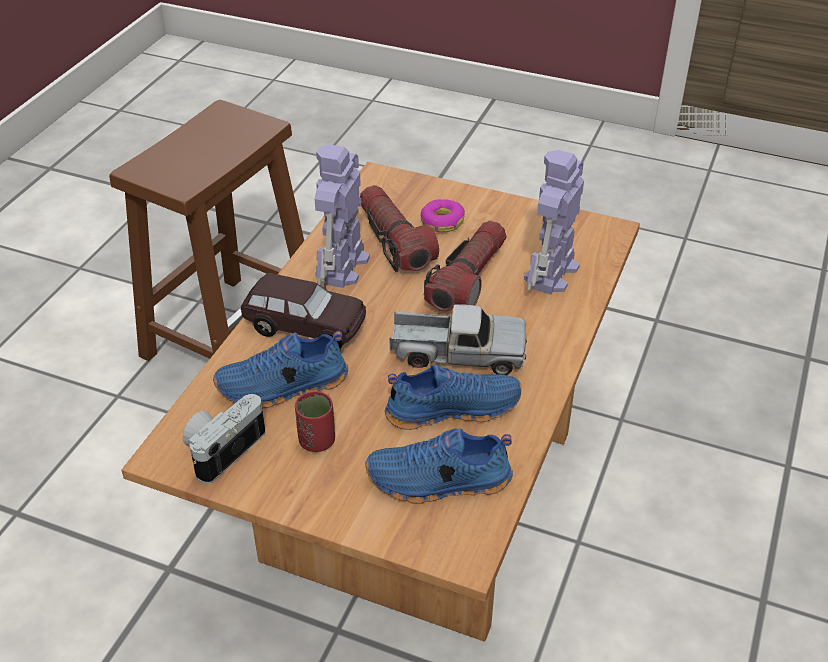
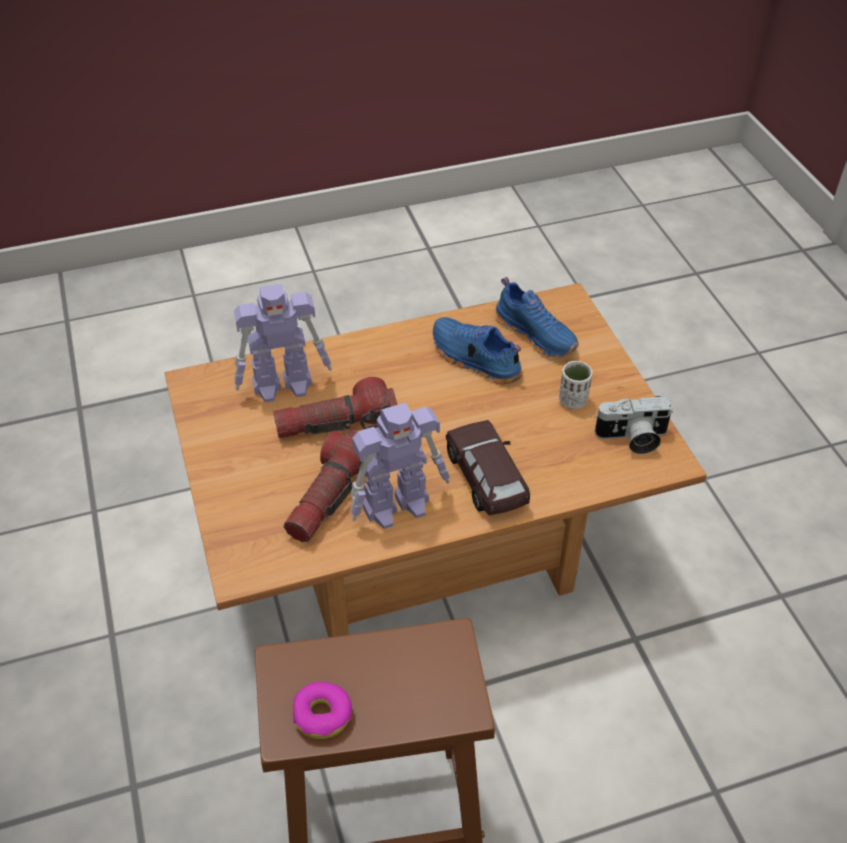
camera: 130 degrees left, 5 degrees up
(283, 387) = (553, 447): blue shoe -> none
(317, 441) = (573, 401): red cup -> white cup
(442, 222) = (273, 483): donut -> donut (322, 715)
(457, 353) = (422, 385): toy truck -> none

